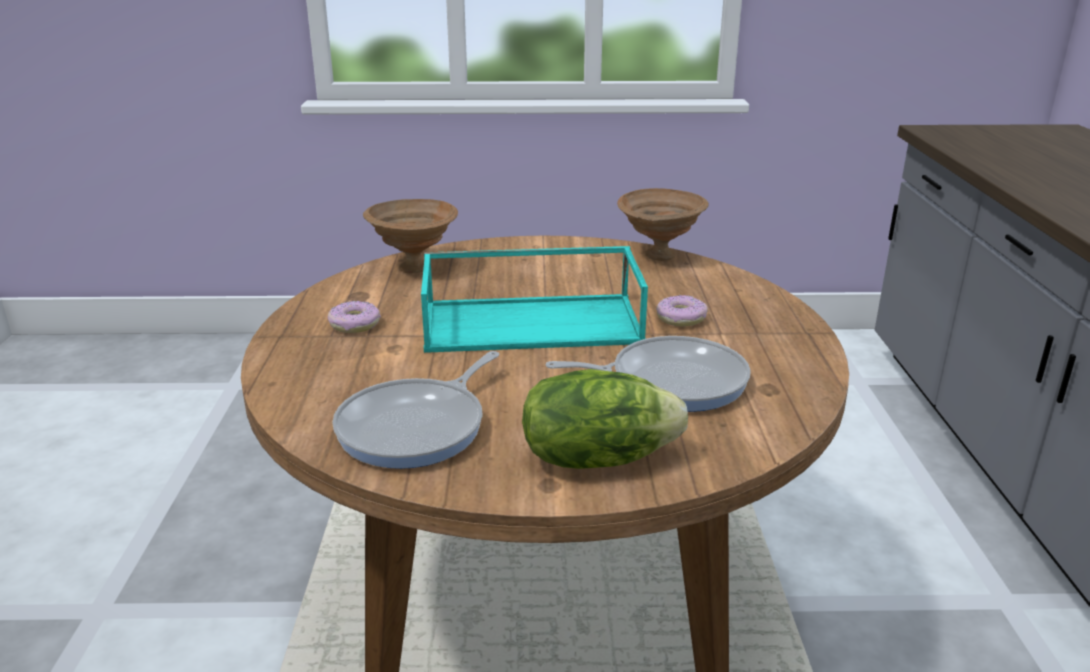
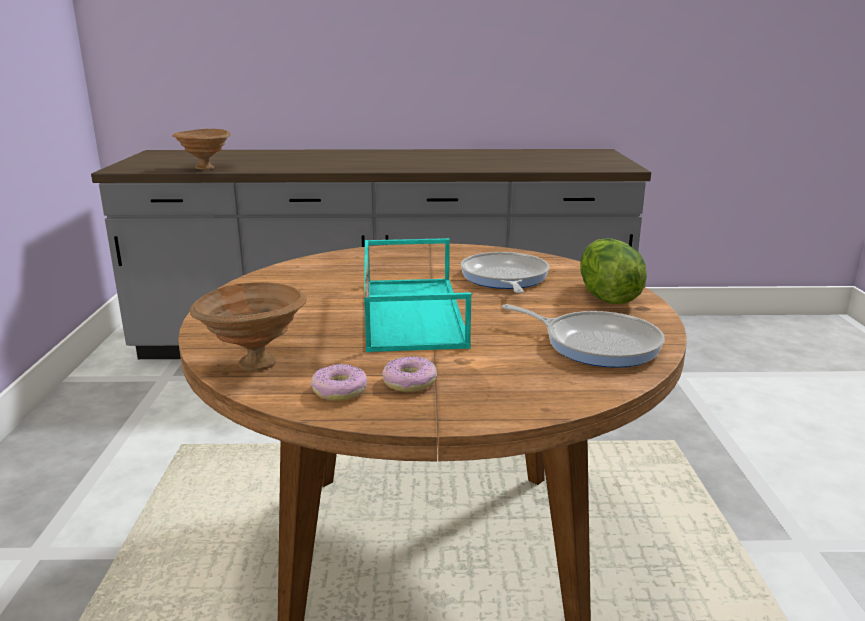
camera: 90 degrees left, 5 degrees down
(659, 256) = (278, 272): brown bowl -> brown bowl (206, 168)
(680, 318) = (406, 272): donut -> donut (339, 391)

